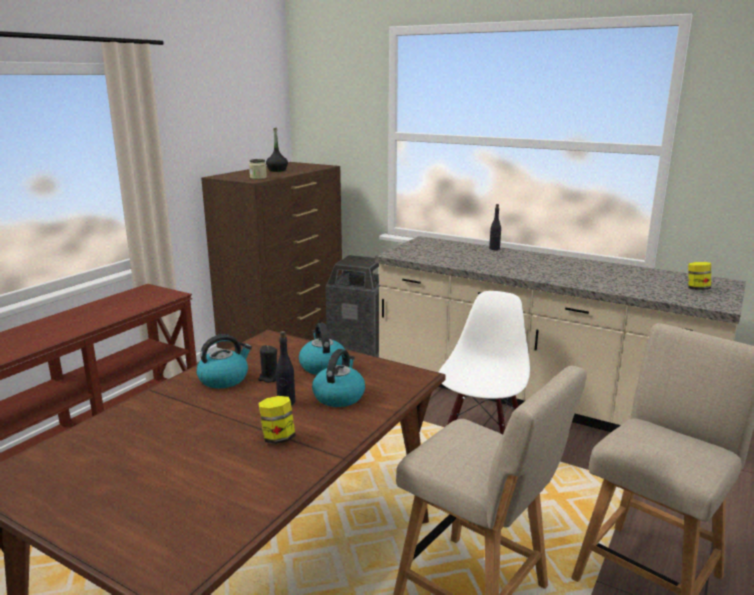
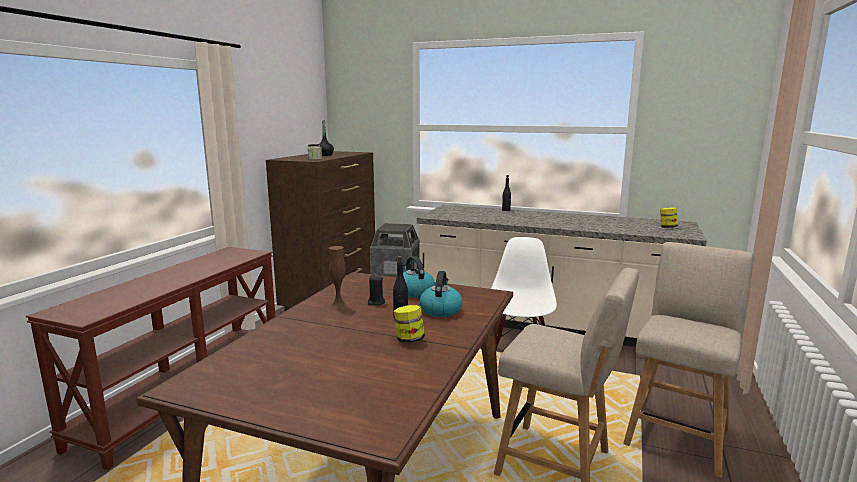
camera: 10 degrees left, 5 degrees down
(224, 379) = (338, 305): kettle -> brown vase

